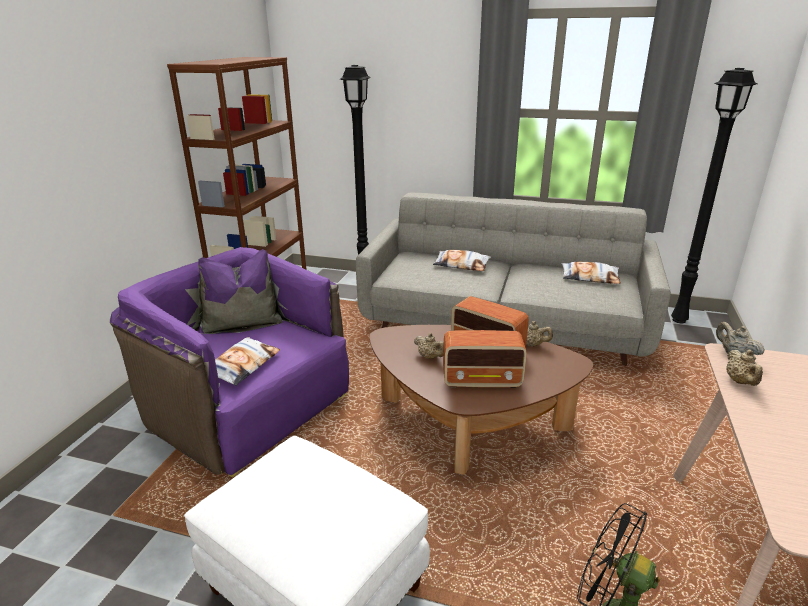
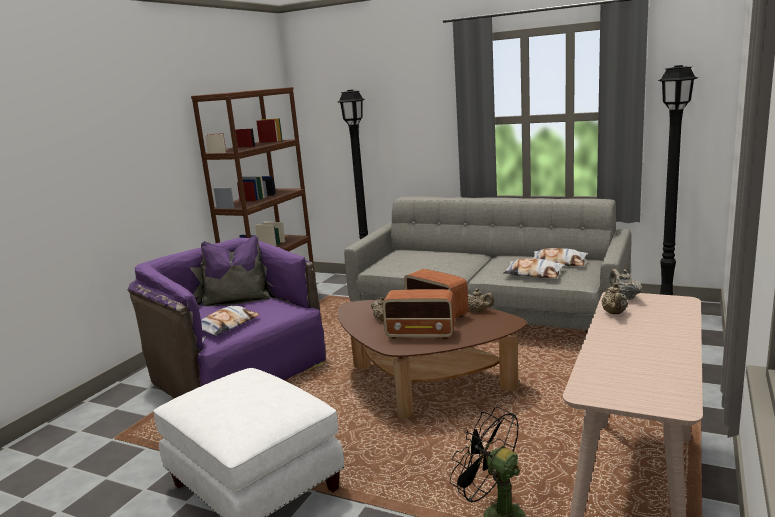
camera: 10 degrees right, 10 degrees down
(461, 265) = (442, 256): pillow -> pillow (533, 273)

